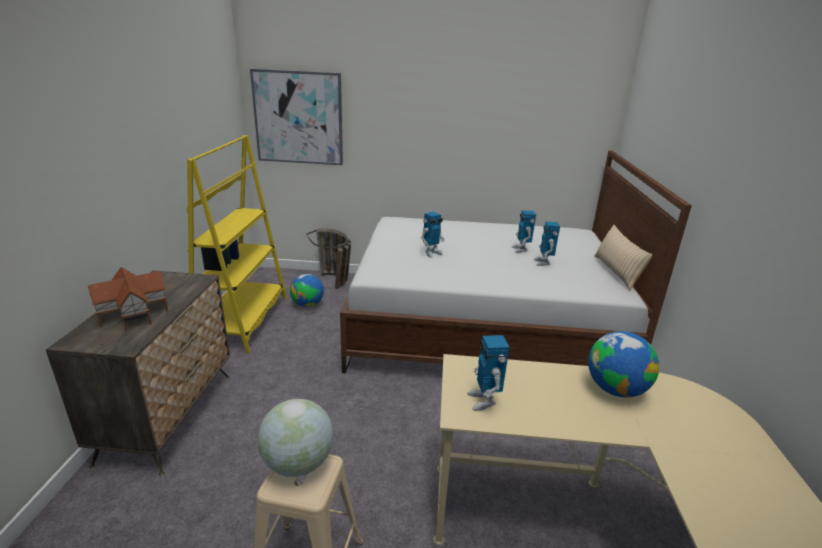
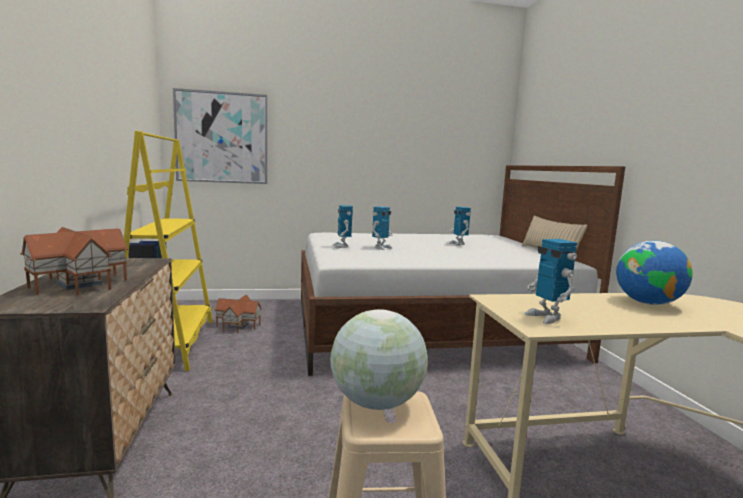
camera: 15 degrees left, 15 degrees down
(308, 305) = (239, 325): globe -> toy house
(336, 283) = (262, 307): basket -> none
(543, 263) = (486, 249): toy robot -> toy robot (342, 246)

